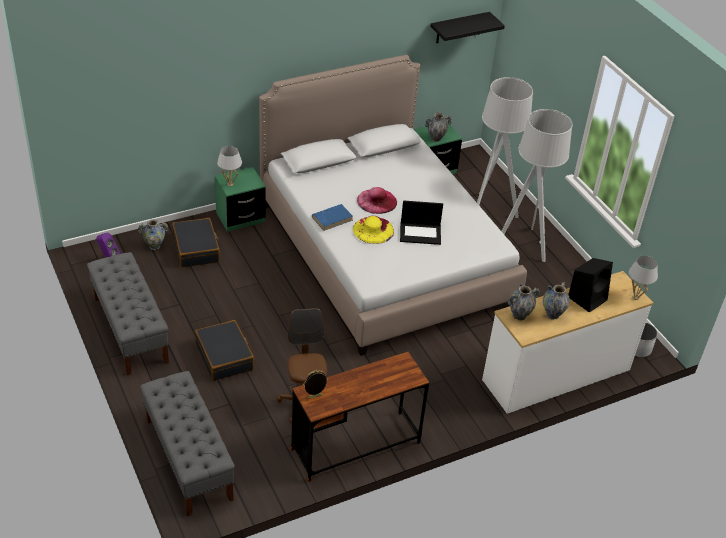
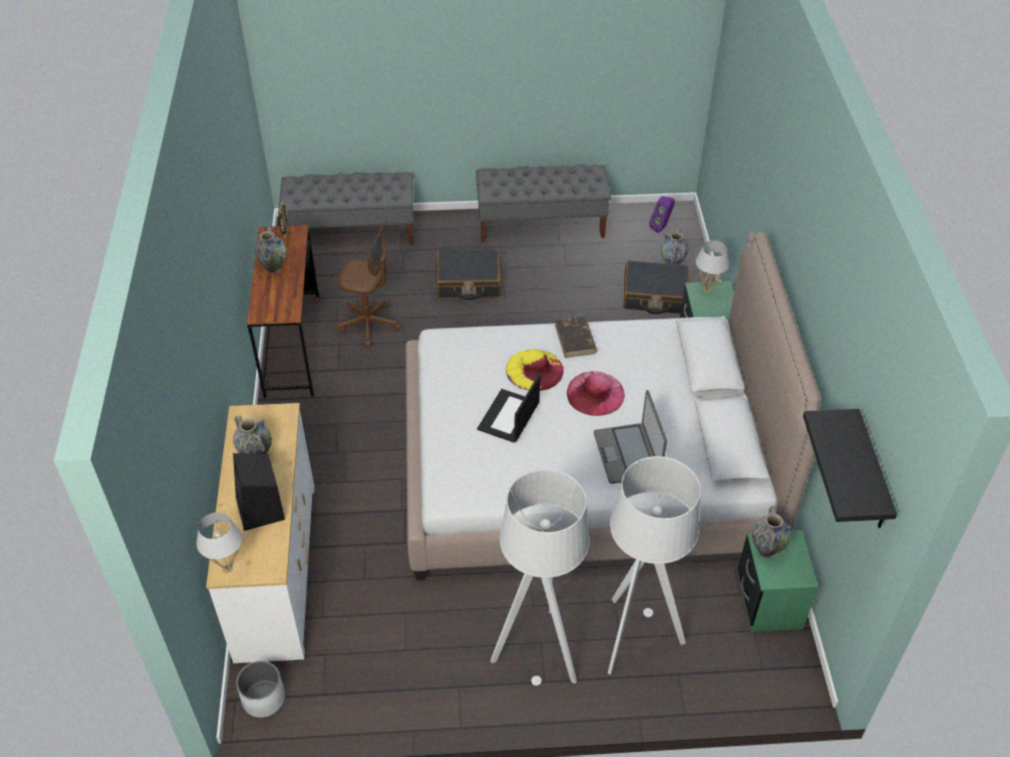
camera: 115 degrees right, 5 degrees up
(332, 218) = (575, 339): blue book -> brown book
(417, 180) = (627, 454): none -> laptop
(519, 315) = (276, 422): vase -> vase (273, 268)

